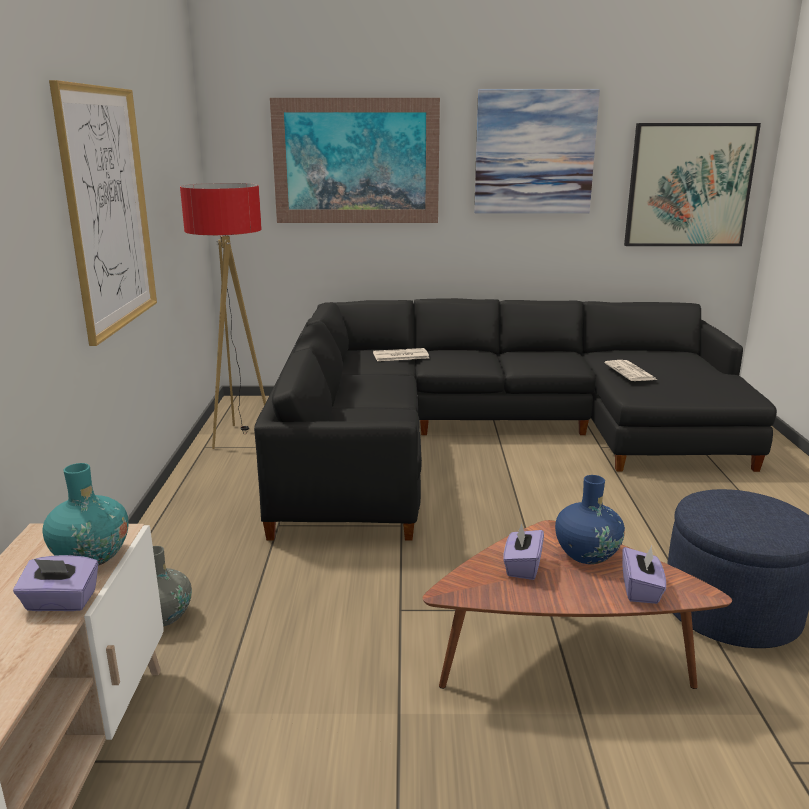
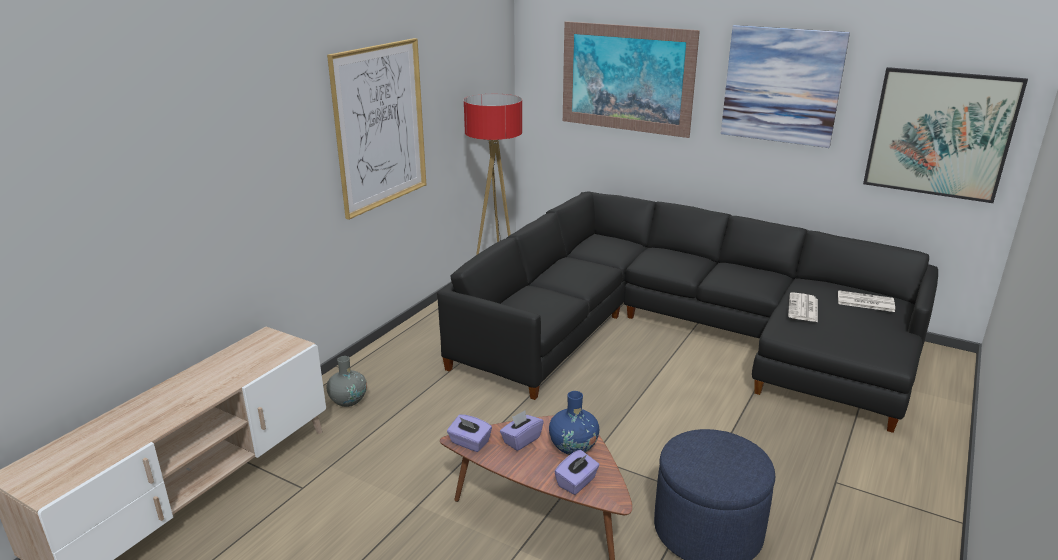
camera: 30 degrees right, 5 degrees up
(61, 602) = (238, 376): purple tissue box -> purple tissue box (469, 443)
(91, 556) = (273, 355): turquoise vase -> none
(400, 356) = (626, 248): newspaper -> newspaper (864, 302)

